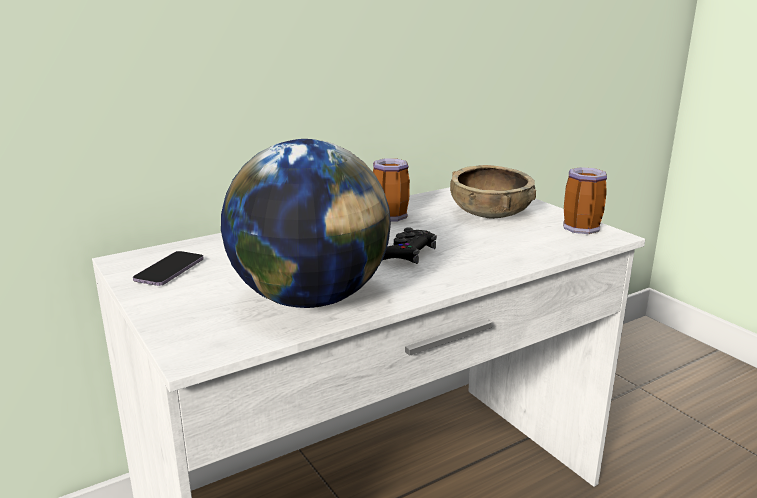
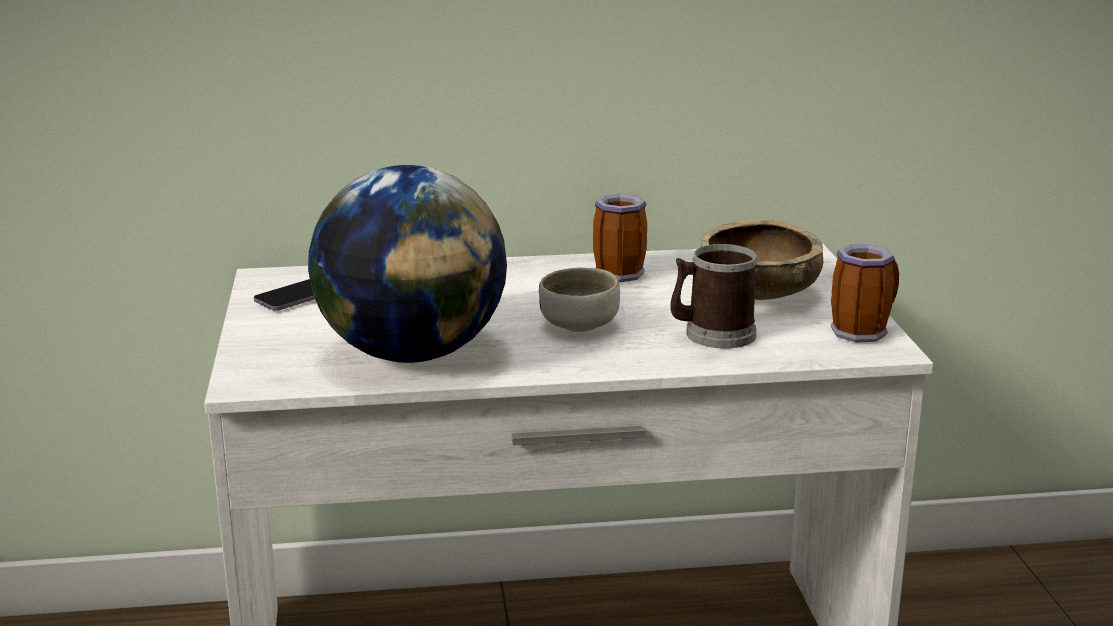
camera: 25 degrees right, 0 degrees up
(406, 254) = (579, 325): black game controller -> bowl
(499, 245) = (712, 334): none -> mug

